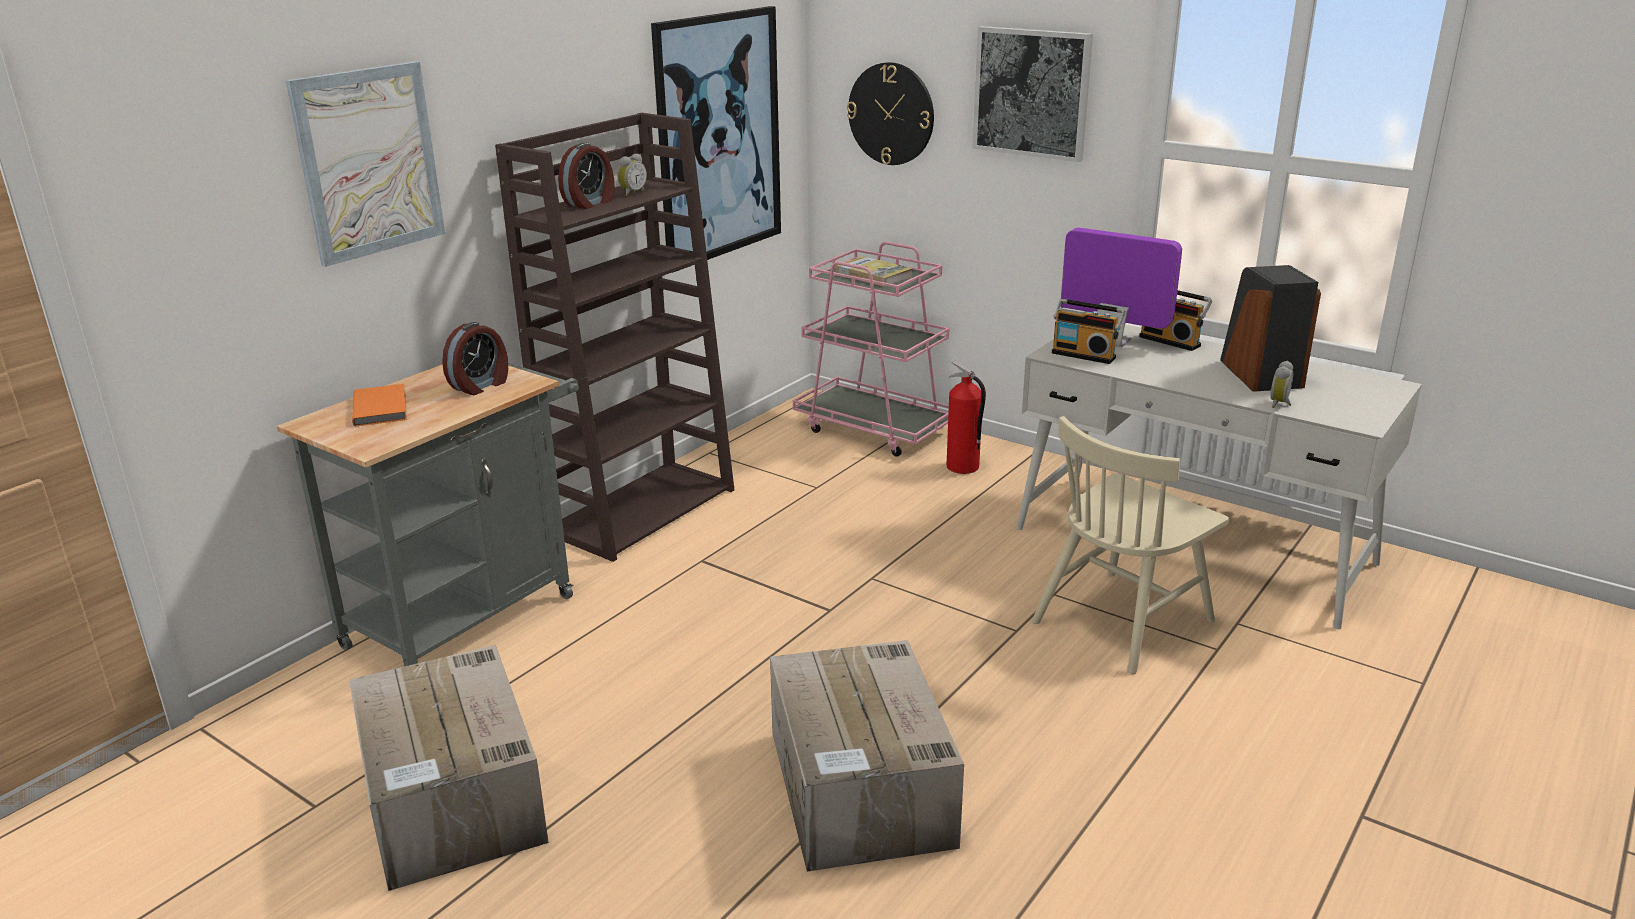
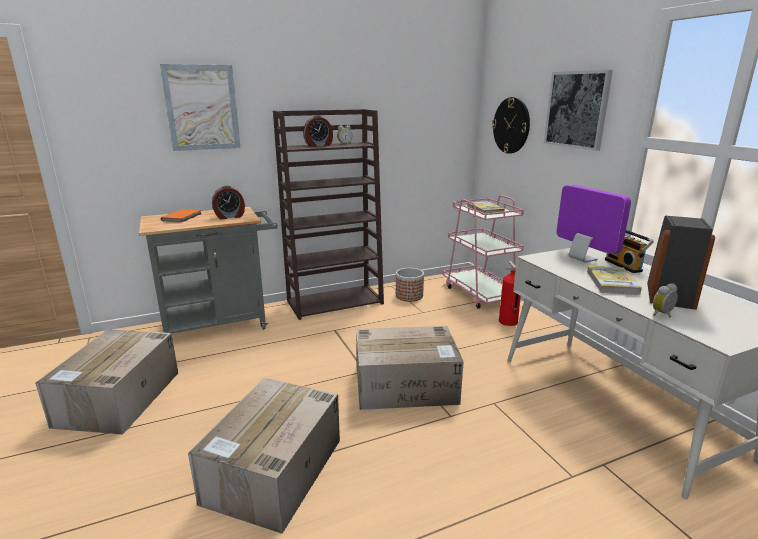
camera: 30 degrees right, 5 degrees down
(719, 137) = (416, 130): picture -> none
(763, 464) = (409, 296): none -> planter
(915, 610) = (407, 385): none -> cardboard box
(1084, 355) = (555, 262): radio -> none
(1122, 620) = (522, 433): beige chair -> none
(1185, 372) = (611, 283): none -> book

